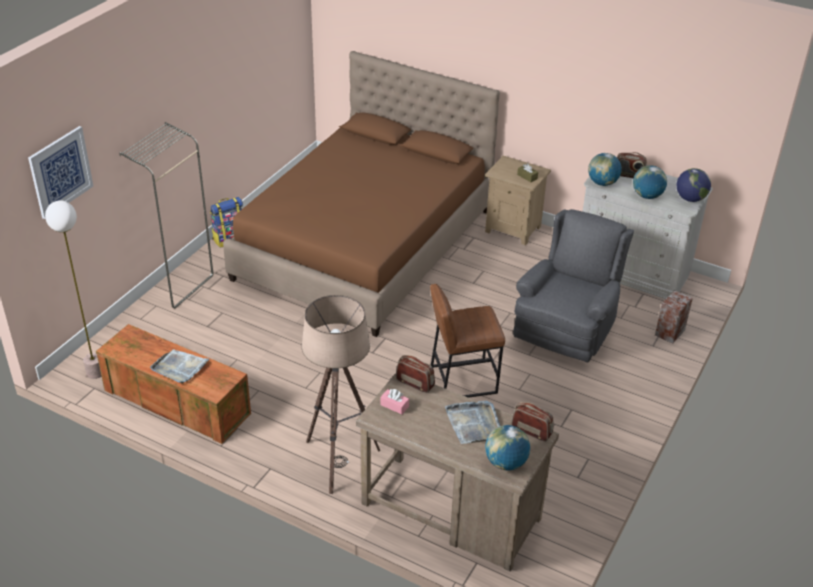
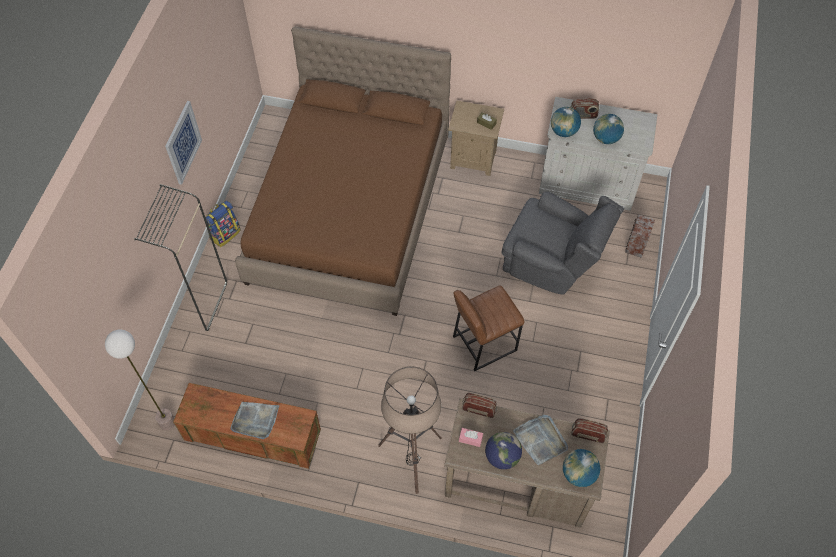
camera: 15 degrees left, 20 degrees up
(60, 172) = (96, 290): picture -> picture (183, 142)
(566, 329) = (552, 264): grey armchair -> grey armchair turned 105 degrees clockwise
(690, 199) = (642, 133): globe -> globe (502, 457)

